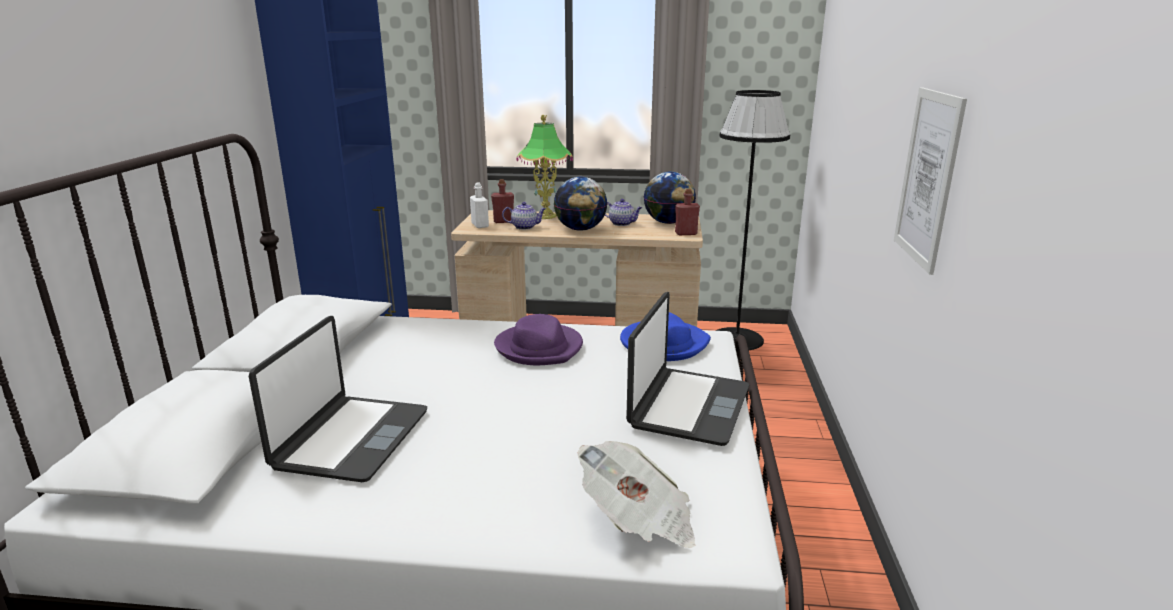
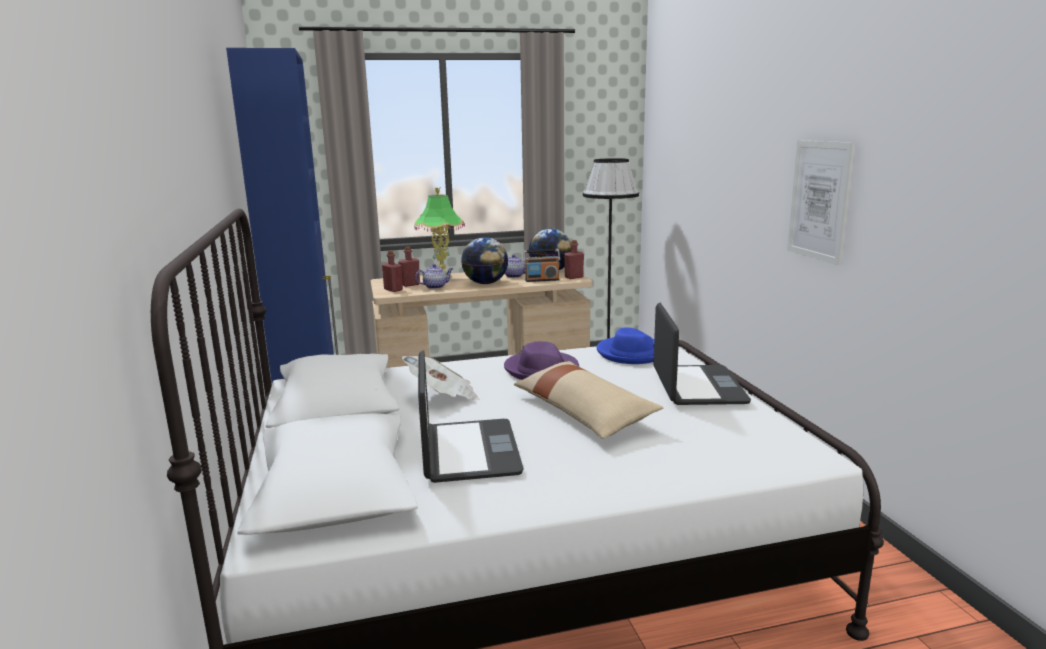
camera: 20 degrees left, 5 degrees down
(480, 225) = (393, 290): white bottle -> red bottle
(521, 414) = (583, 412): none -> beige pillow
(638, 520) = (742, 455): newspaper -> newspaper (443, 396)
(646, 232) = (542, 280): none -> radio

